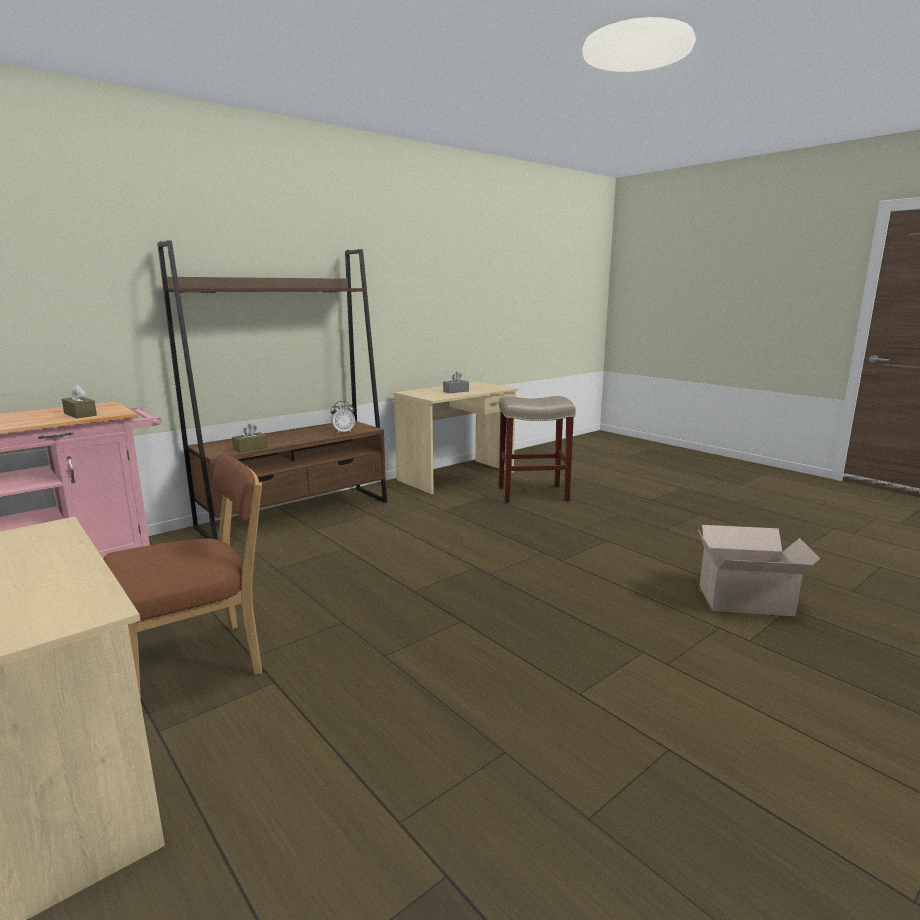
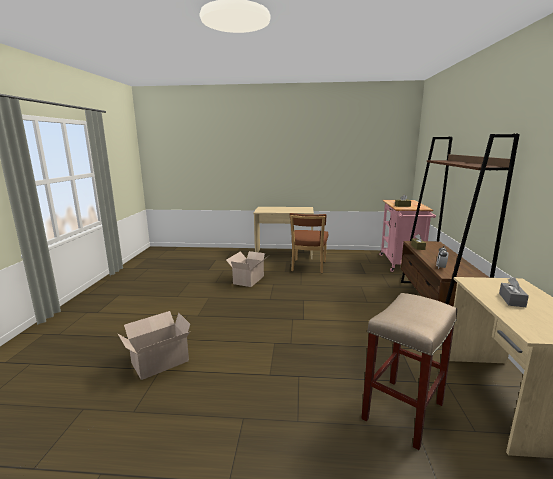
camera: 135 degrees right, 0 degrees up
(405, 704) = (249, 279): none -> cardboard box

